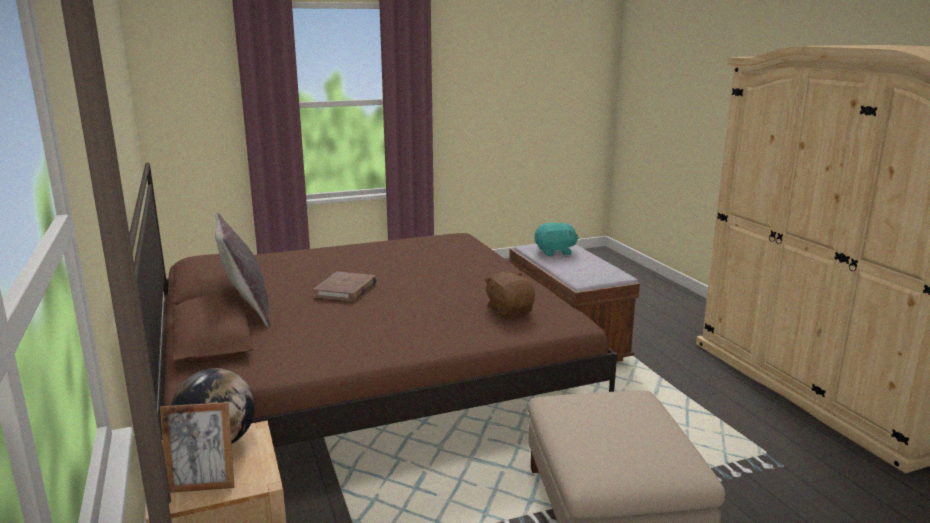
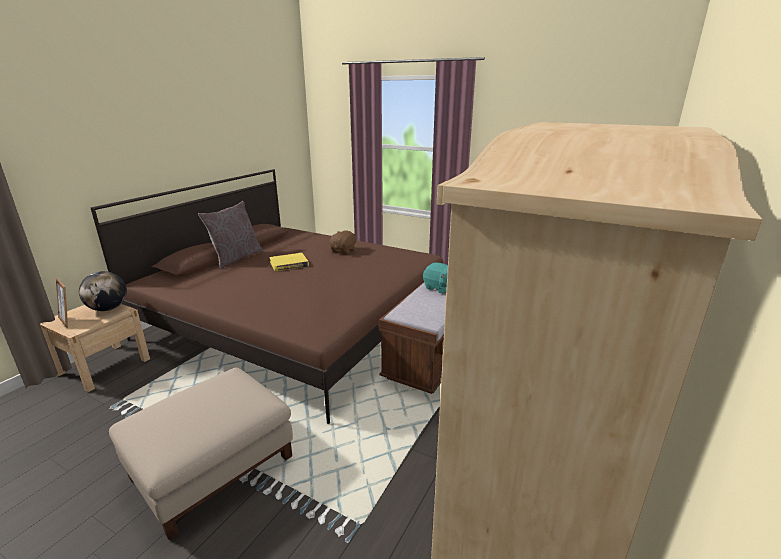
camera: 50 degrees right, 5 degrees up
(346, 290) = (289, 264): brown book -> yellow book
(510, 310) = (310, 310): brown plush toy -> brown plush toy (344, 251)

